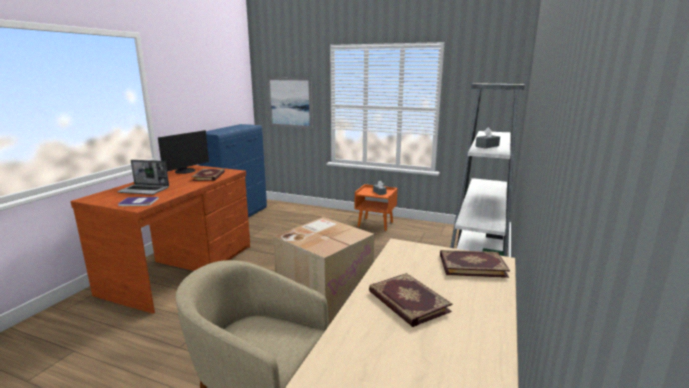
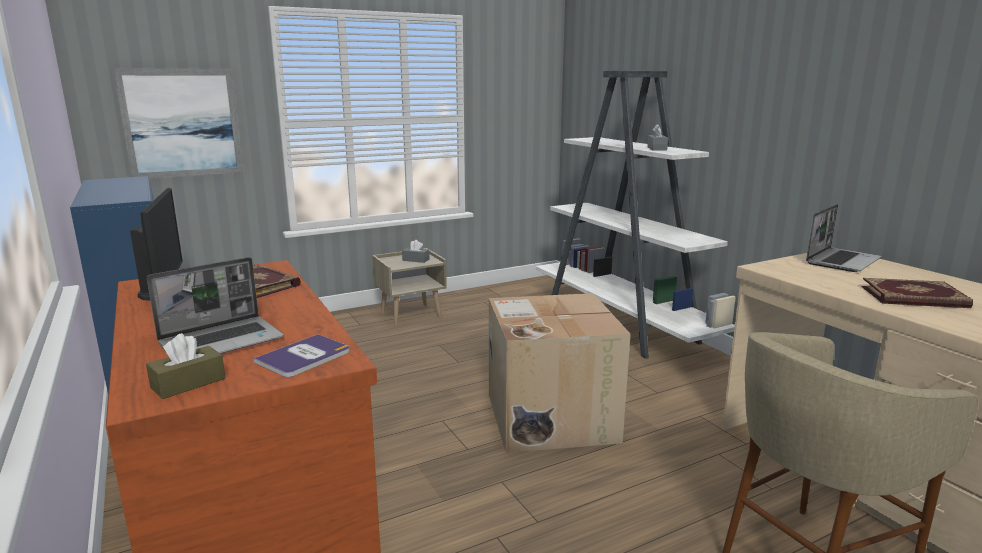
camera: 50 degrees left, 0 degrees up
(105, 198) = (188, 383): none -> brown tissue box
(376, 224) = (411, 315): orange nightstand -> beige nightstand
(472, 265) = (842, 261): book -> laptop

